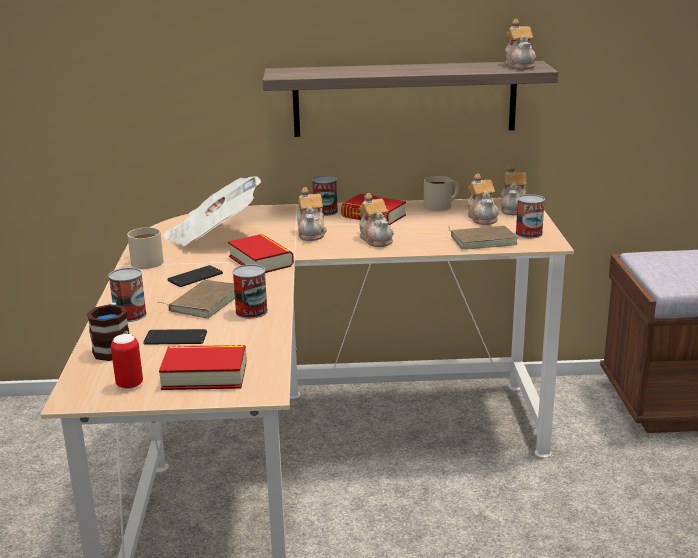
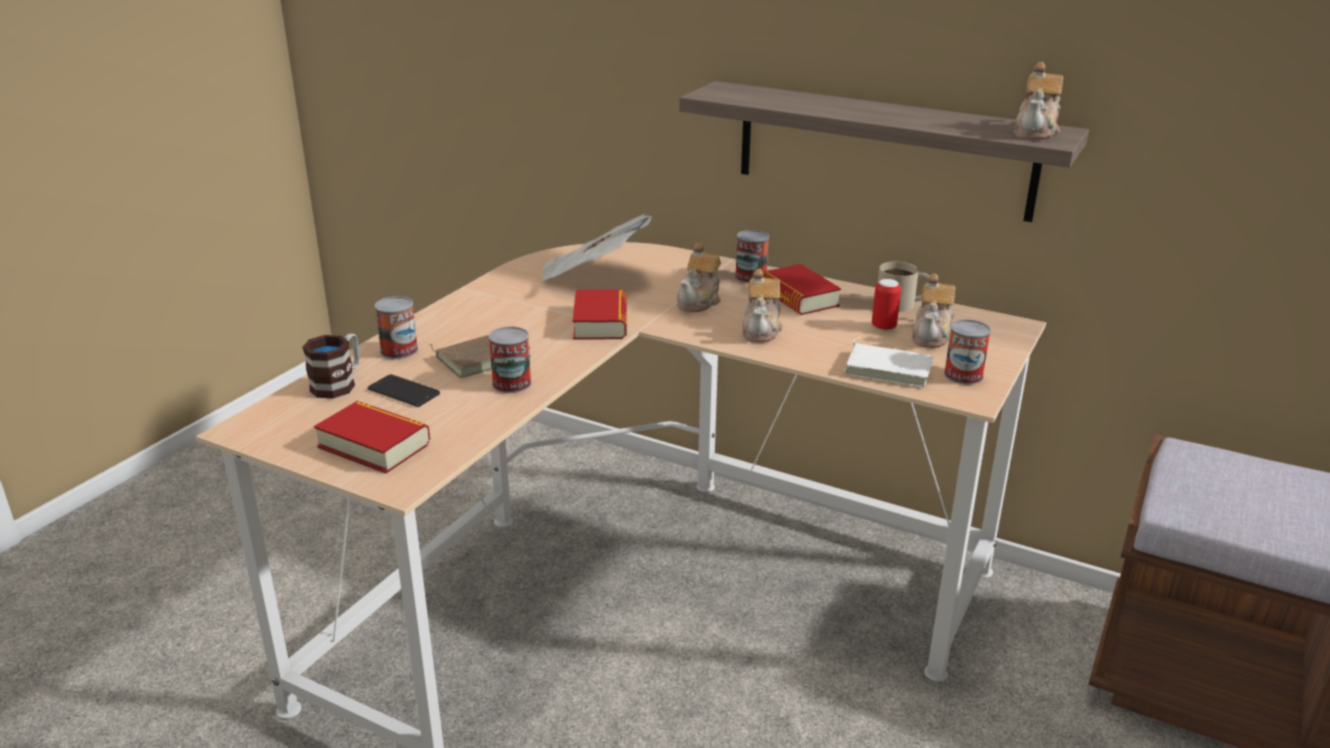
camera: 30 degrees right, 5 degrees up
(129, 384) = (300, 431): can -> can (883, 327)
(143, 261) = (490, 289): beige mug -> none
(195, 277) = (512, 324): phone -> none
(483, 240) = (889, 368): brown book -> white book
(513, 208) = (992, 333): teapot -> none

